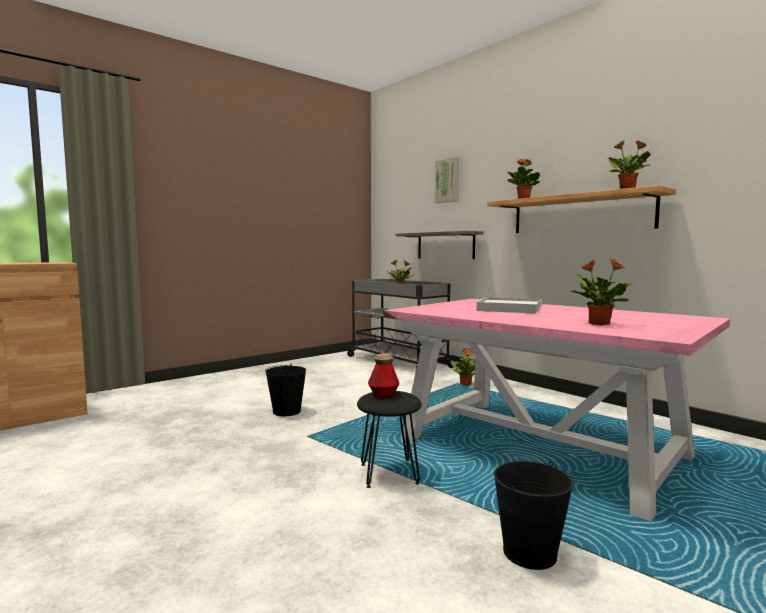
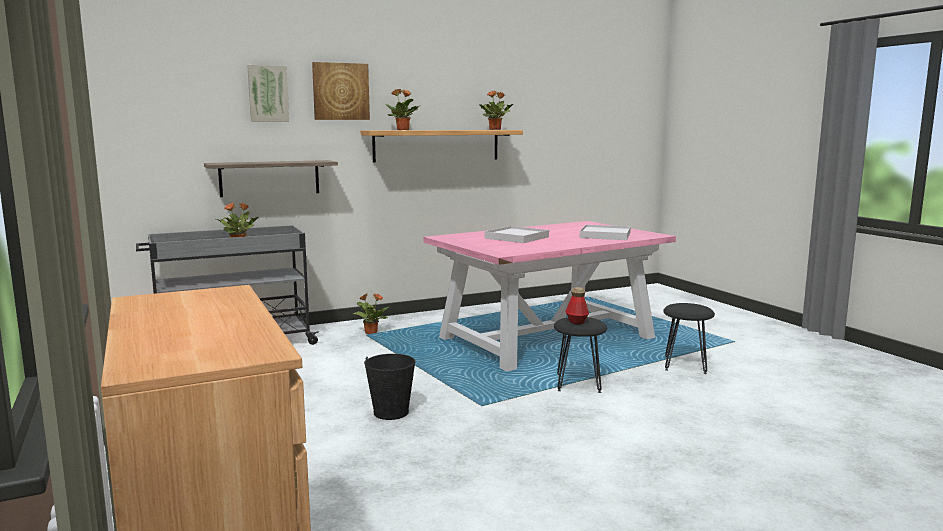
camera: 75 degrees left, 5 degrees up
(495, 170) = (340, 91): none -> picture
(529, 552) = (685, 365): black bucket -> black stool
(598, 324) = (605, 235): potted plant -> white tray

